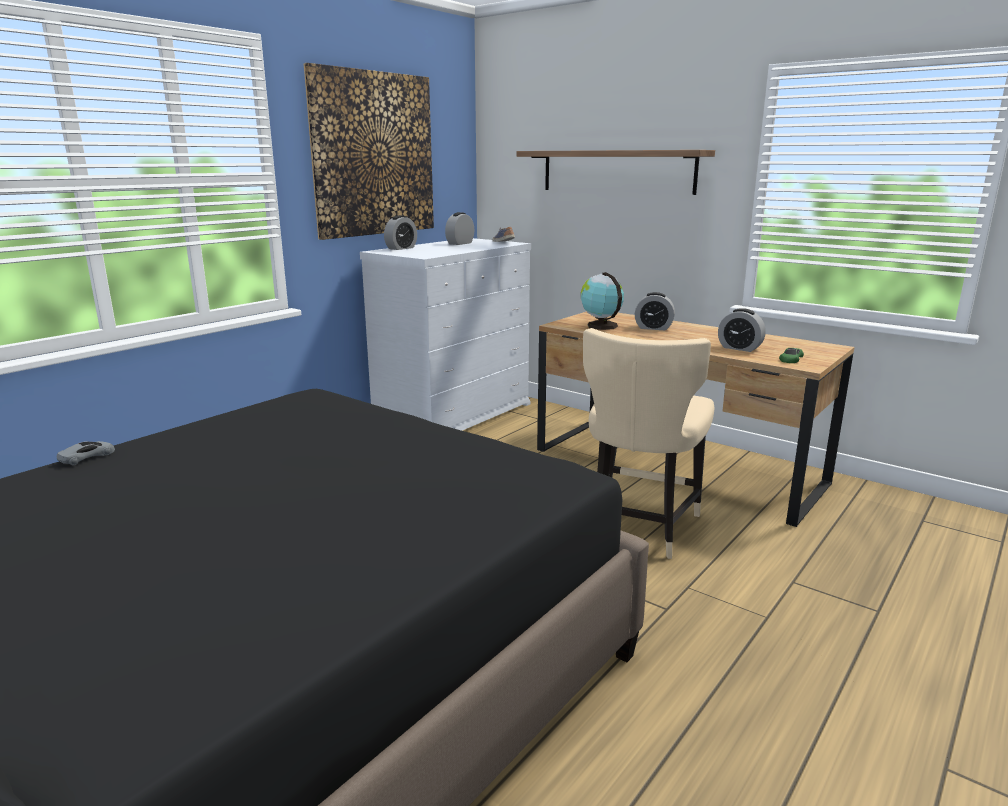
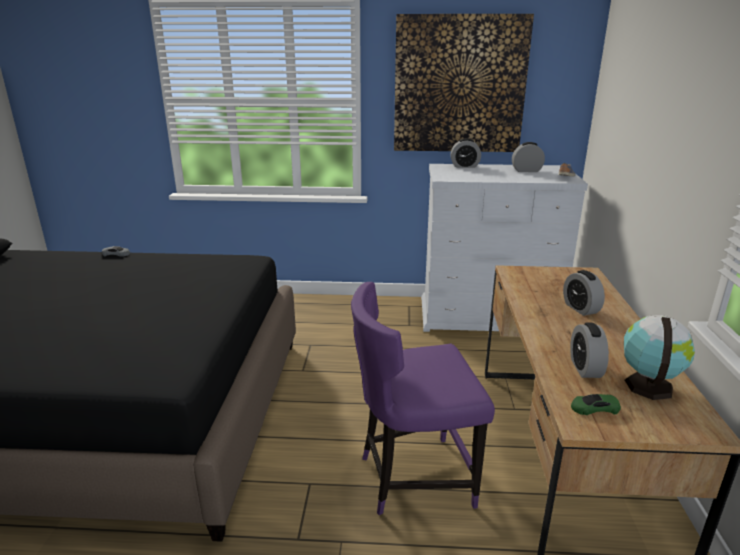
camera: 55 degrees right, 5 degrees up
(600, 326) = (541, 286): globe -> globe (648, 384)
(616, 171) = (660, 124): shelf -> none
(639, 528) = (413, 477): beige chair -> purple chair

